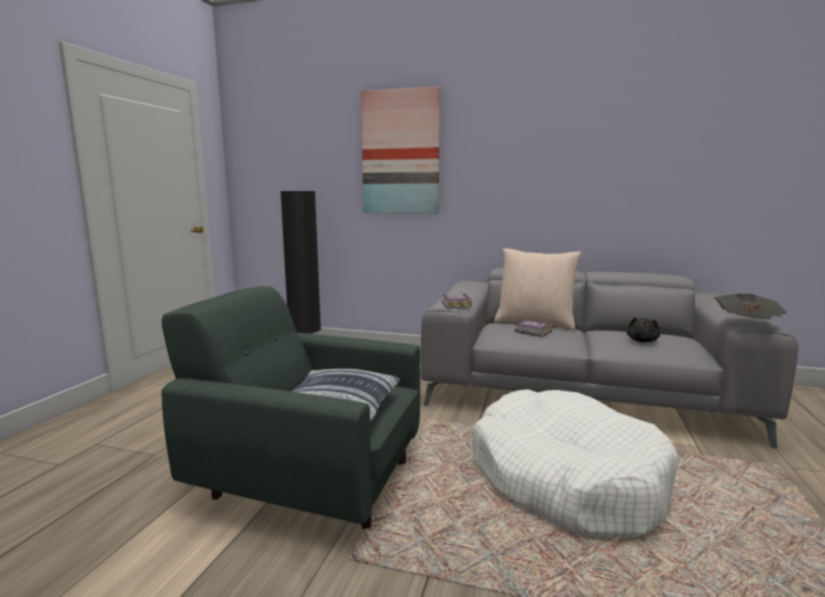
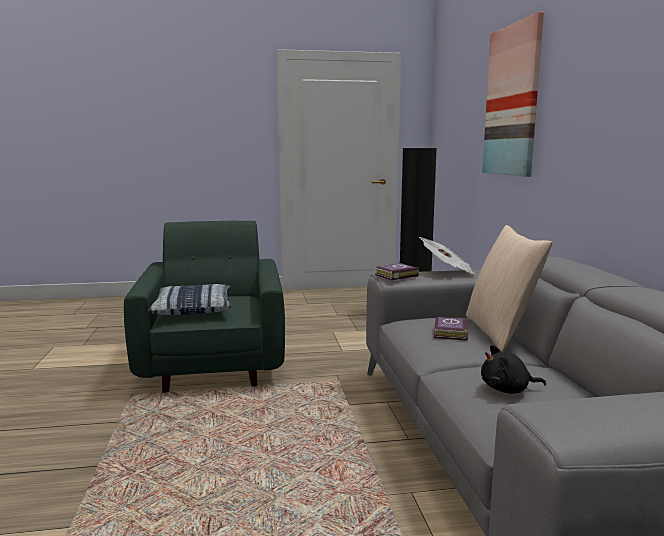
camera: 65 degrees right, 0 degrees up
(565, 479) = (277, 461): white dog bed -> none
(747, 323) = (549, 407): newspaper -> newspaper (447, 270)

